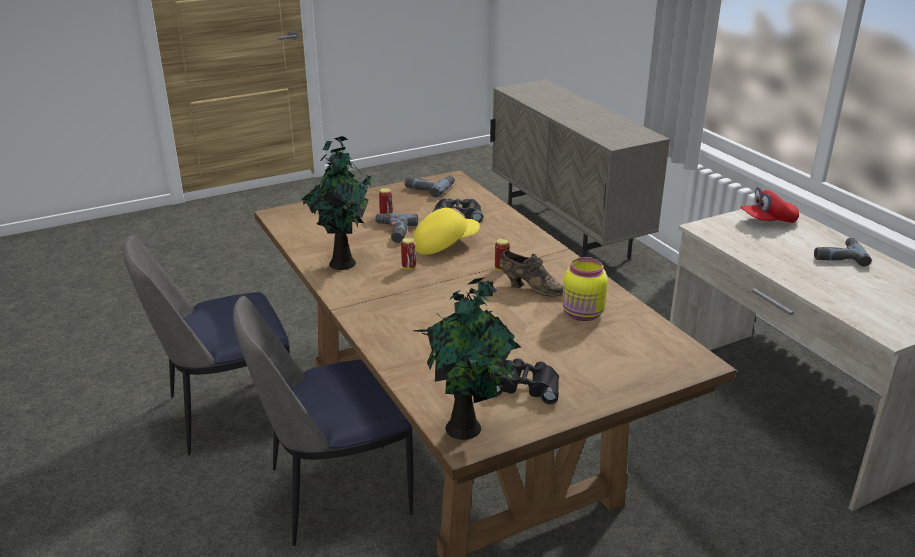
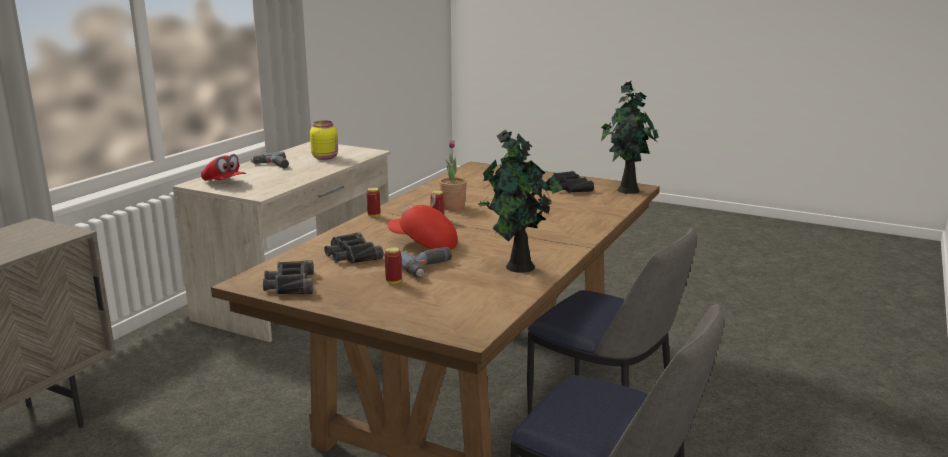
camera: 125 degrees left, 10 degrees down
(409, 267) = (485, 244): can -> can (374, 216)
(429, 188) = (290, 285): power drill -> black binoculars
(444, 244) = (423, 244): yellow cap -> red cap
(530, 288) = (453, 207): brown shoe -> potted plant
(583, 314) = (466, 191): yellow jar -> yellow jar (325, 157)

